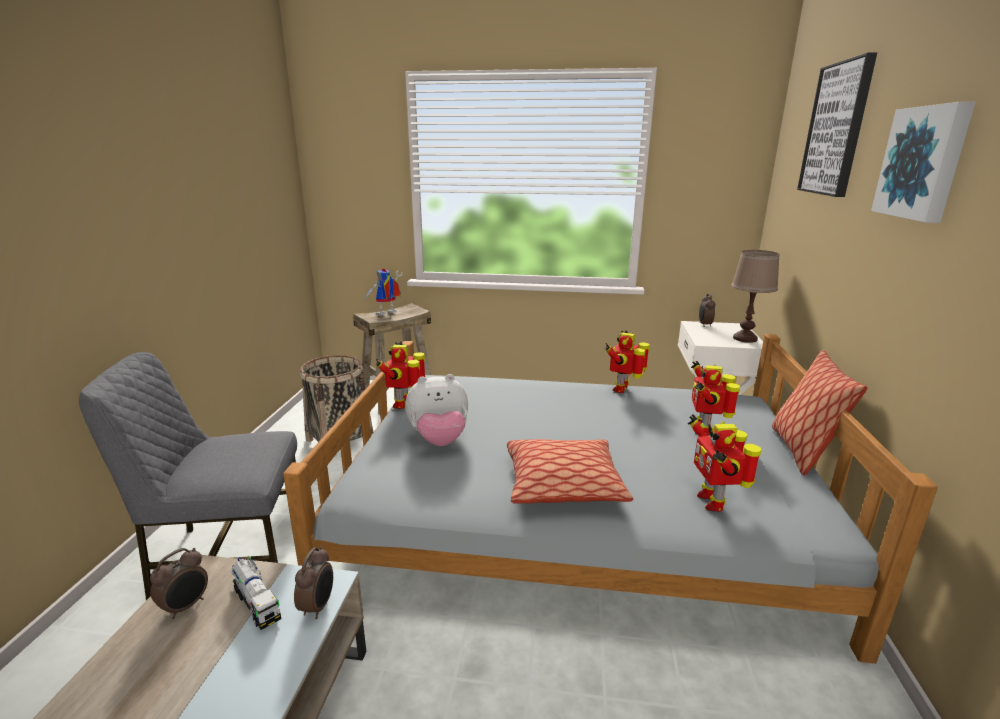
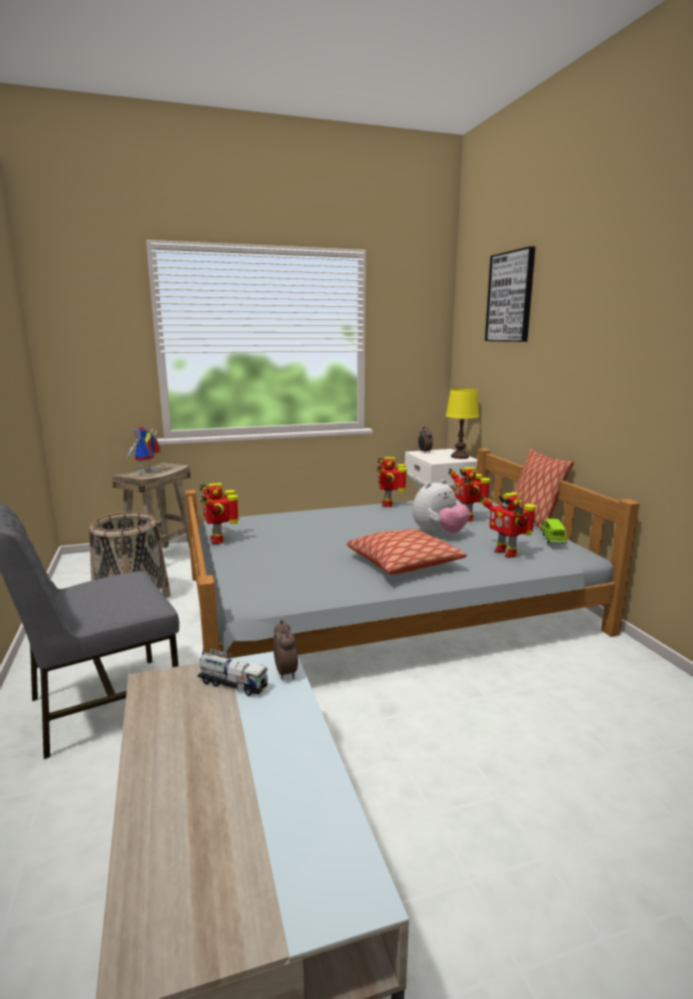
camera: 25 degrees left, 5 degrees down
(186, 606) = (170, 702): alarm clock -> none
(439, 440) = (280, 556): plush toy -> plush toy (439, 534)
(745, 339) = (460, 457): brown table lamp -> yellow table lamp
(804, 493) = (553, 539): none -> green toy car
(923, 163) = (585, 313): picture -> none

